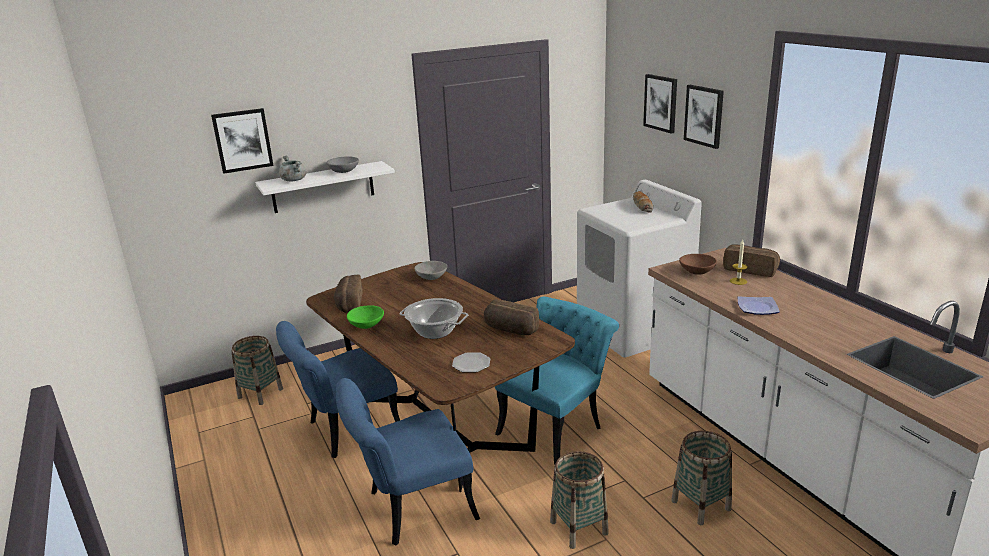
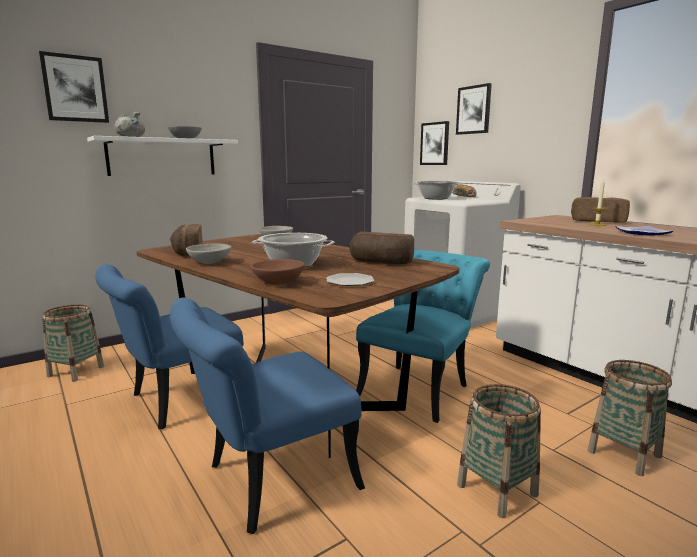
camera: 10 degrees left, 10 degrees down
(366, 325) = (210, 262): green bowl -> grey bowl
(608, 213) = (436, 198): none -> cooking pot
(697, 272) = (550, 221): brown bowl -> brown bowl (278, 282)
(704, 116) = (521, 107): picture -> picture (435, 143)

